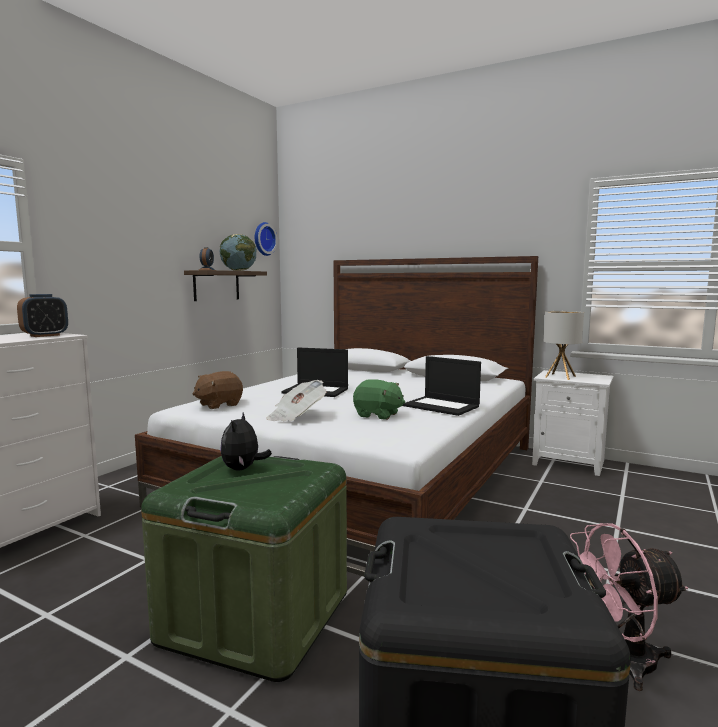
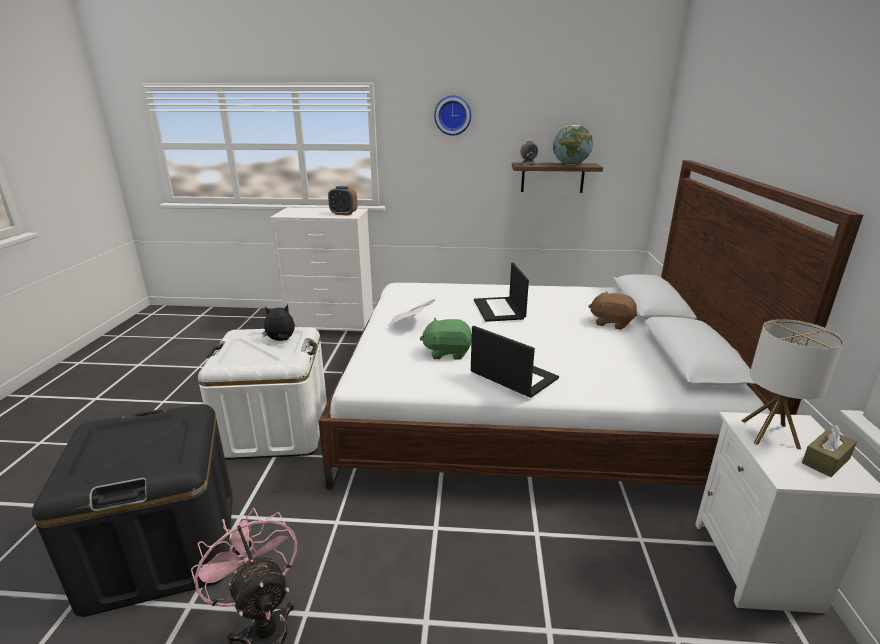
camera: 65 degrees right, 15 degrees up
(219, 405) = (417, 292): brown plush toy -> brown plush toy (611, 323)
(255, 617) = (275, 429): green storage box -> white storage box
(263, 239) = (636, 124): wall clock -> wall clock (452, 115)
(378, 415) = (447, 352): green plush toy -> green plush toy turned 90 degrees clockwise
(442, 406) = (512, 375): laptop -> laptop turned 120 degrees clockwise
(586, 376) = (826, 460): none -> brown tissue box

